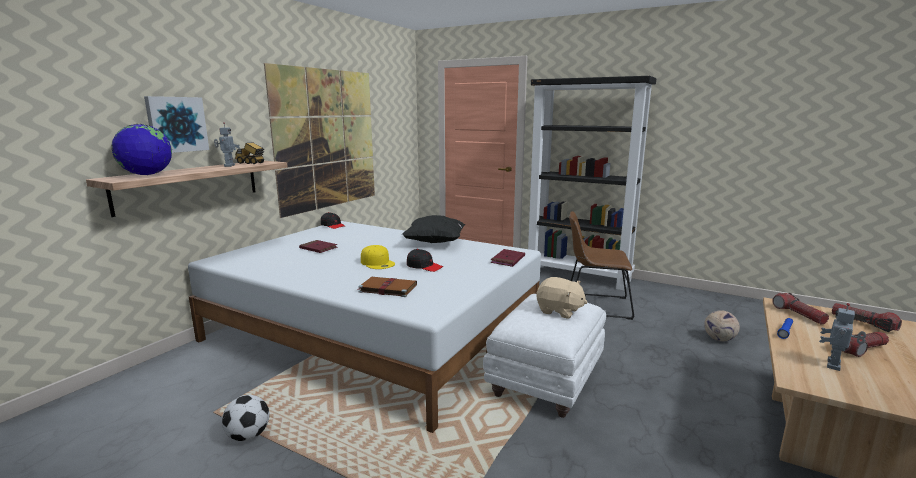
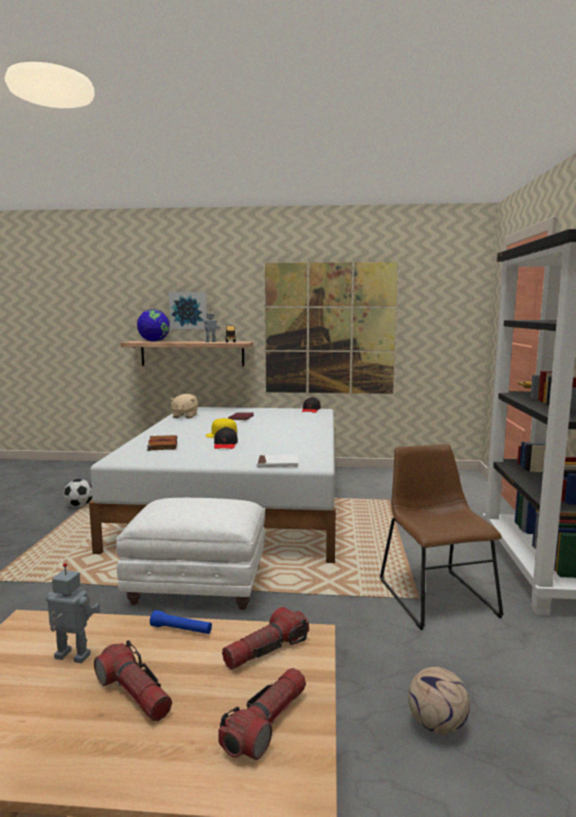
camera: 65 degrees right, 5 degrees down
(435, 243) = (302, 438): black pillow -> none
(508, 260) = (278, 463): red book -> white book
(559, 311) = (191, 510): beige plush toy -> beige plush toy (184, 416)

